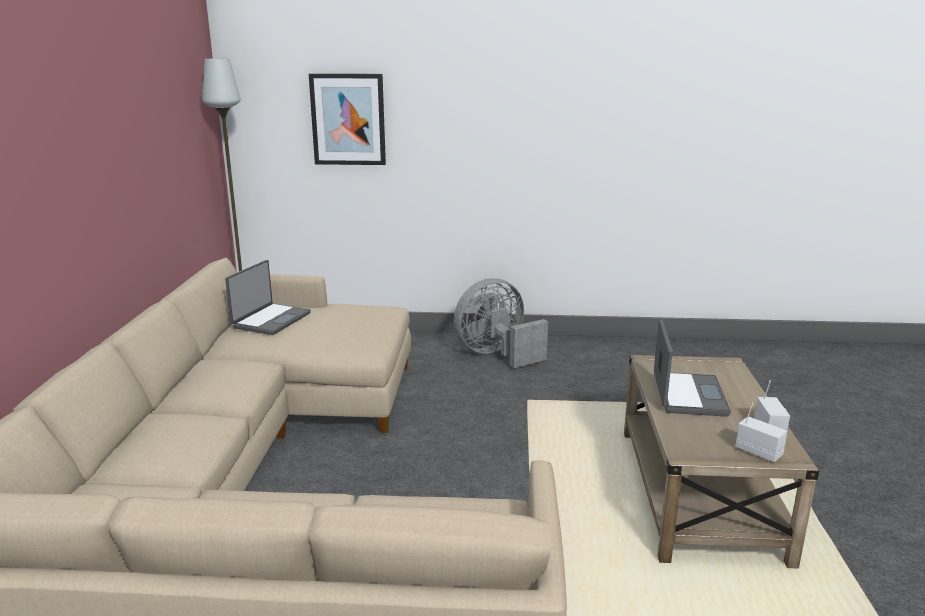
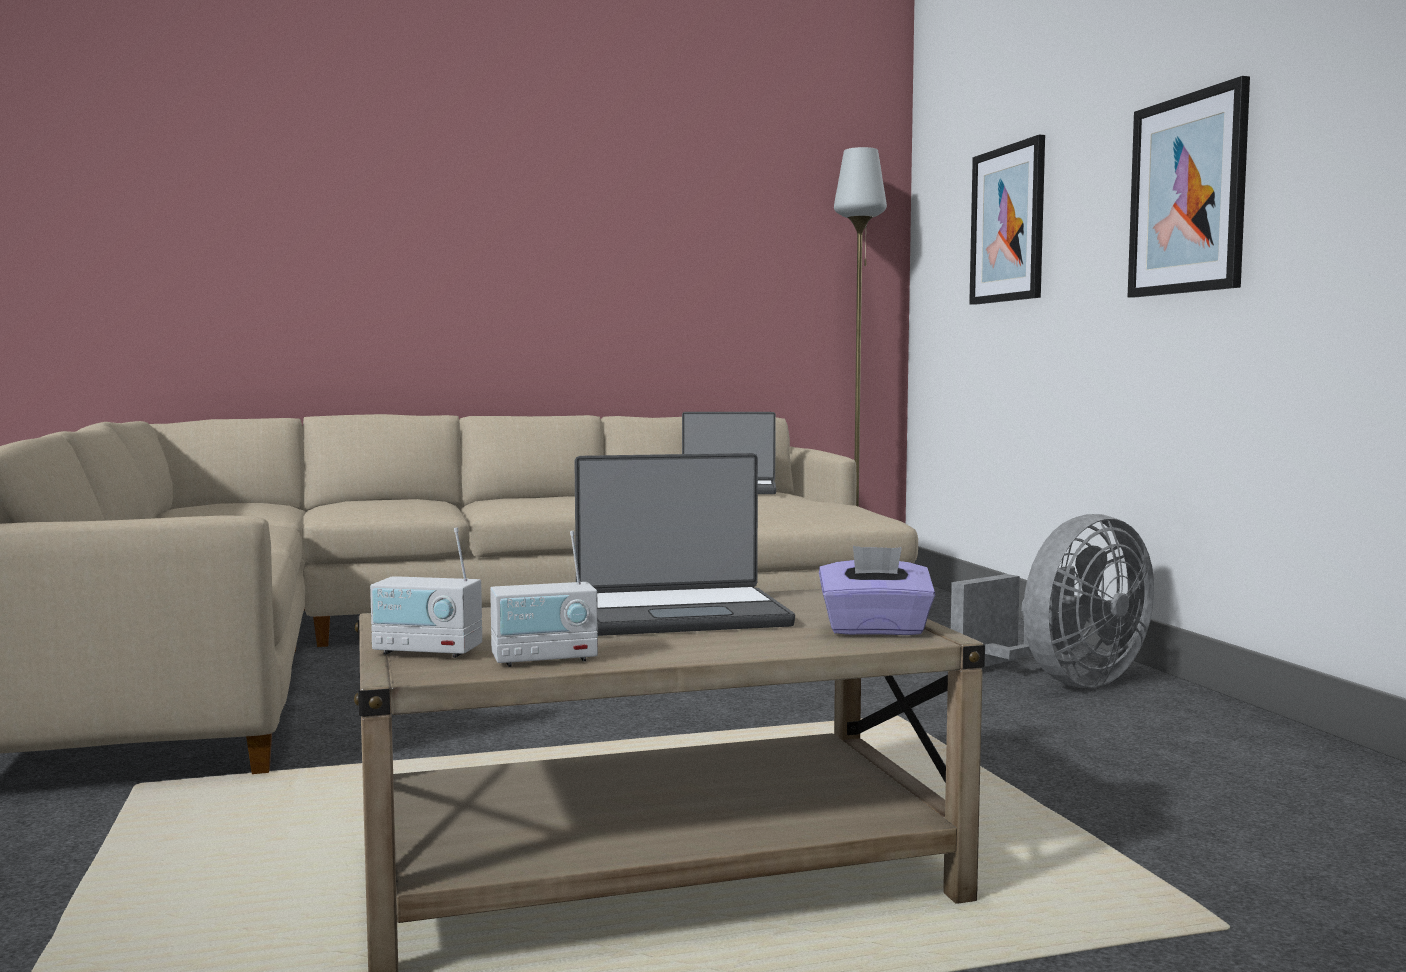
camera: 70 degrees right, 15 degrees down
(497, 354) = (1064, 682): grey fan -> grey fan turned 105 degrees clockwise
(503, 125) = (1188, 194): none -> picture
(722, 368) = (875, 630): none -> purple tissue box
(758, 452) = (427, 651): radio -> radio turned 75 degrees clockwise

